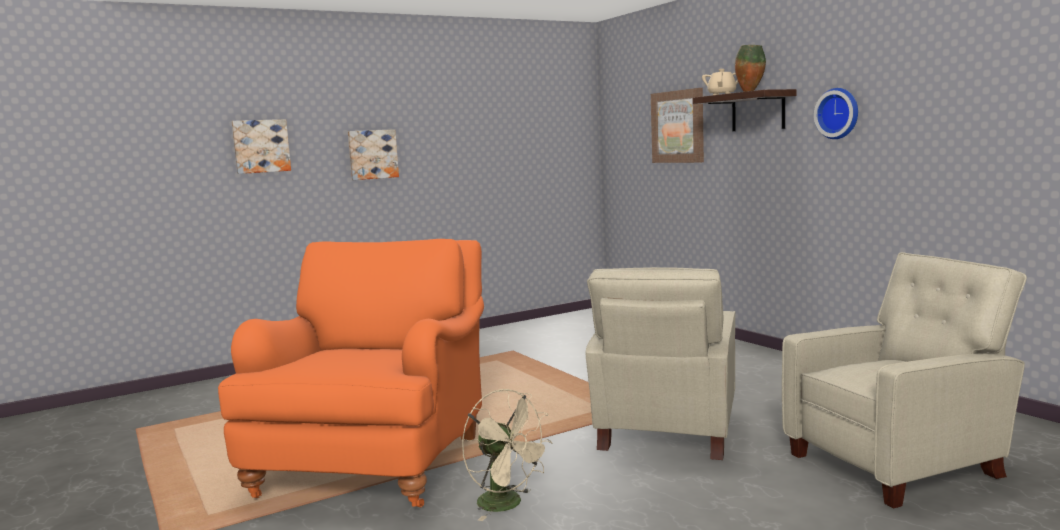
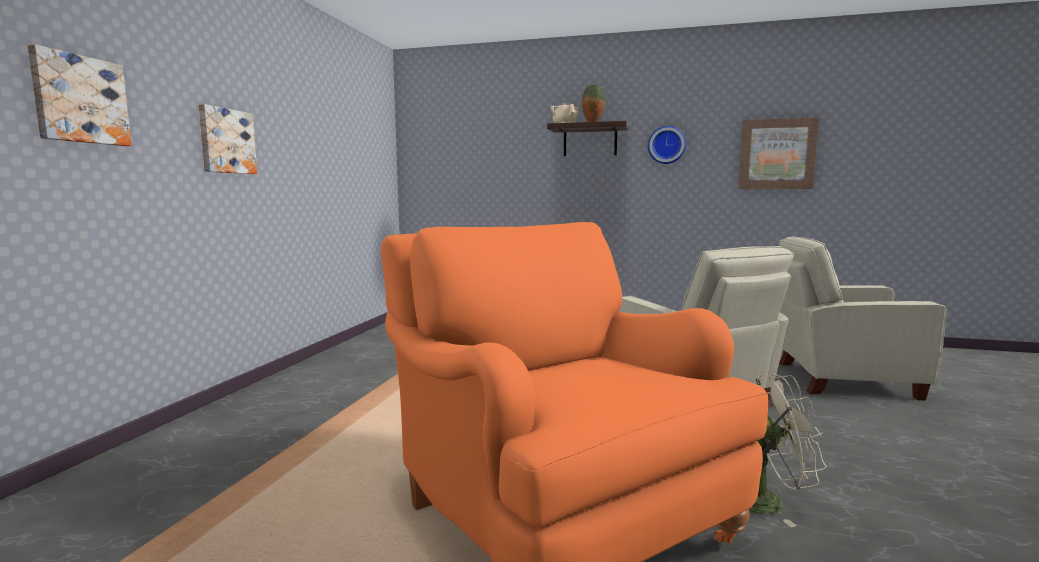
camera: 45 degrees left, 0 degrees up
(678, 126) = (501, 151): picture -> picture (777, 154)
(899, 464) = (839, 379): beige armchair -> beige armchair turned 105 degrees counterclockwise

